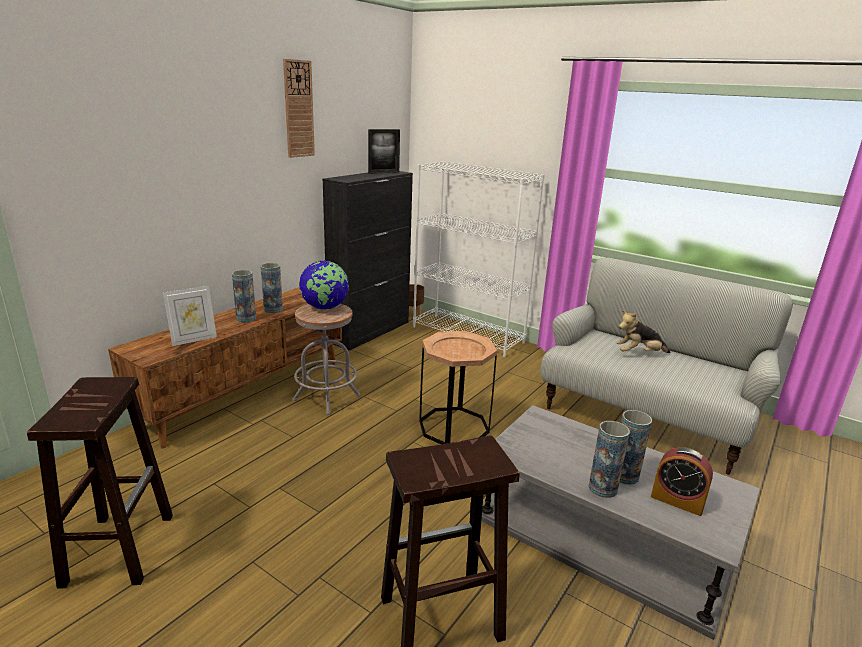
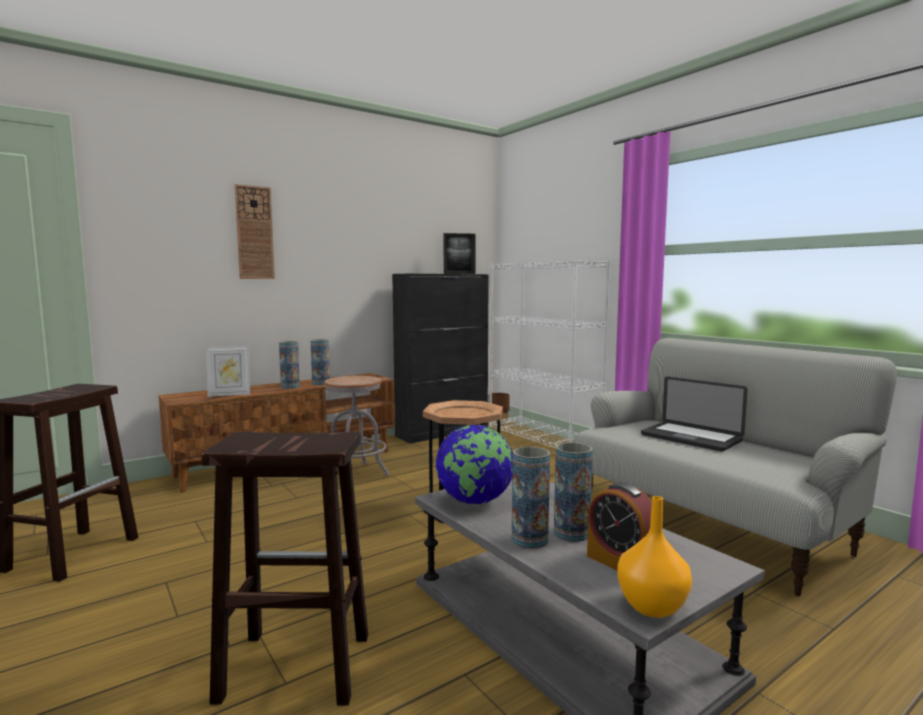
camera: 20 degrees right, 15 degrees down
(298, 109) = (370, 211): wall clock -> wall clock (254, 233)
(325, 308) = (357, 378): globe -> globe (475, 501)
(639, 354) = (690, 438): plush toy -> laptop
(722, 538) = (652, 607): none -> orange vase

